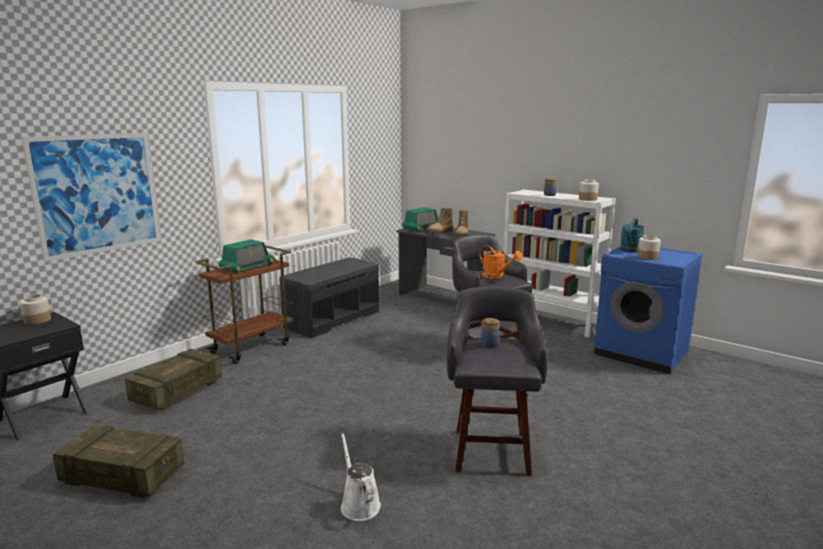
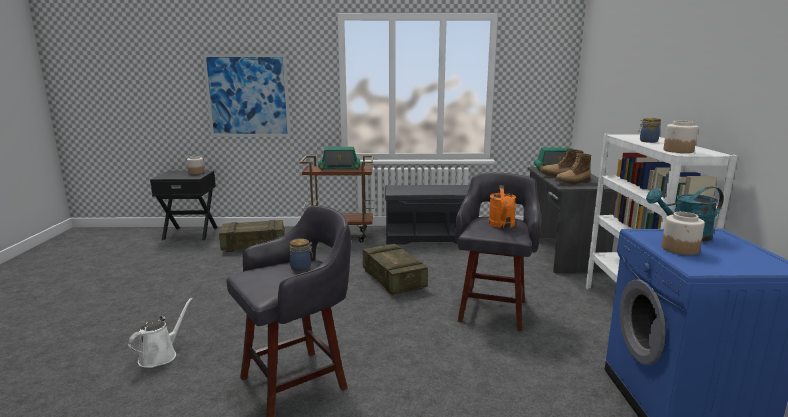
camera: 50 degrees right, 0 degrees up
(123, 476) = (144, 275): crate -> crate (393, 280)

